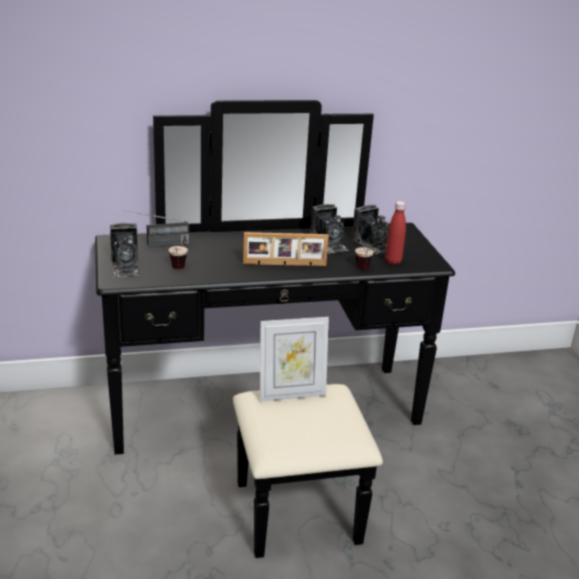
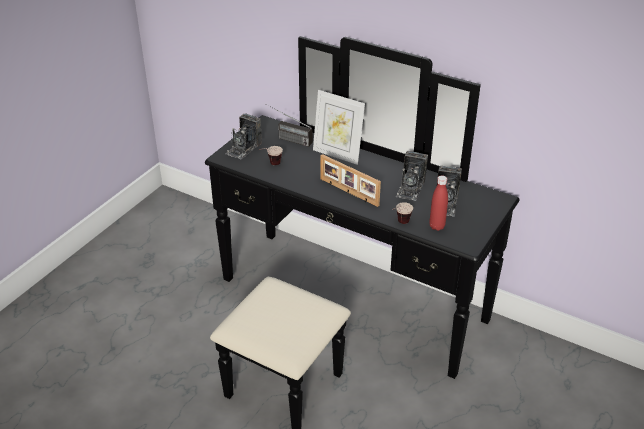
camera: 45 degrees right, 10 degrees up
(291, 394) = (293, 295): picture frame -> picture frame (337, 154)

